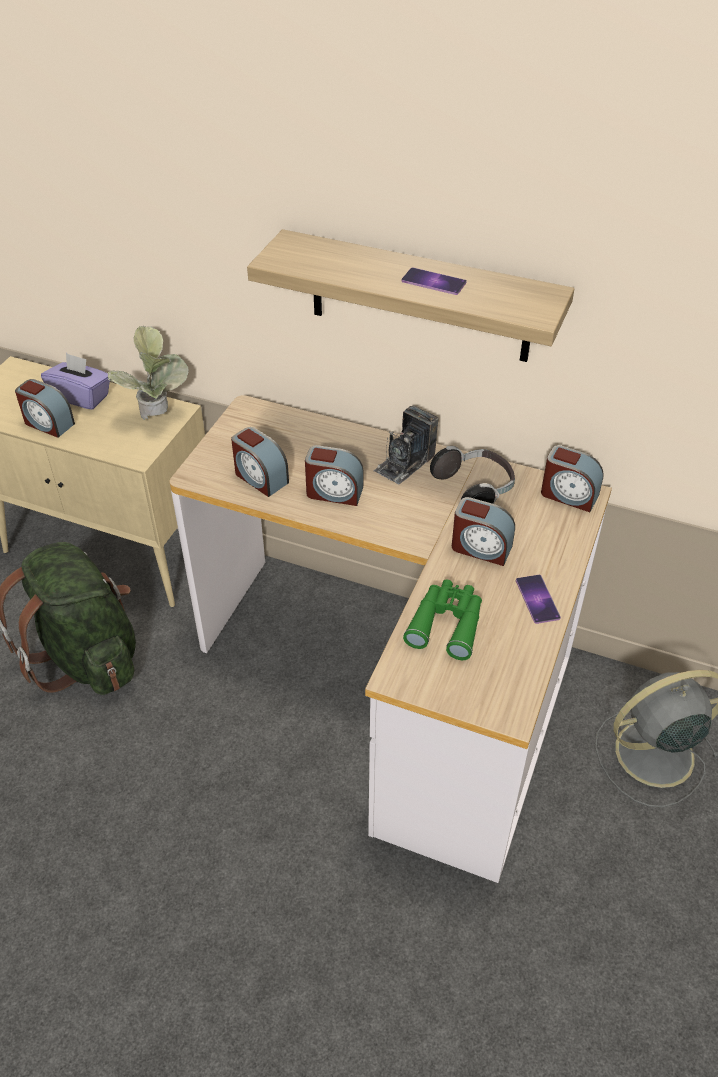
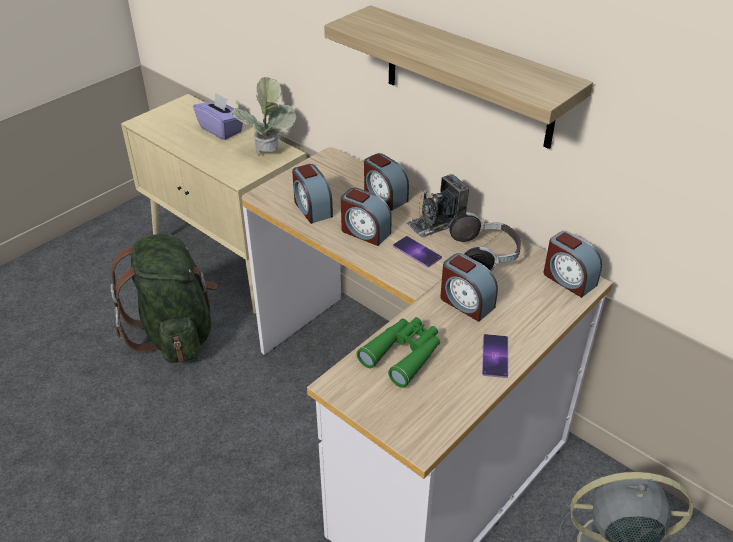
camera: 20 degrees right, 5 degrees down
(48, 423) = (187, 143): alarm clock -> alarm clock (384, 196)
(433, 282) = (468, 58): phone -> phone (417, 252)

